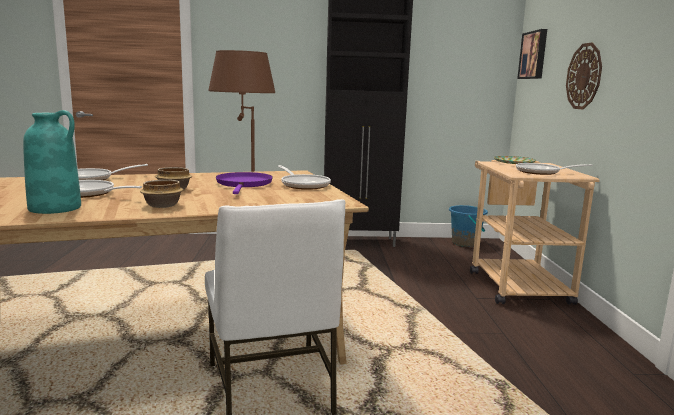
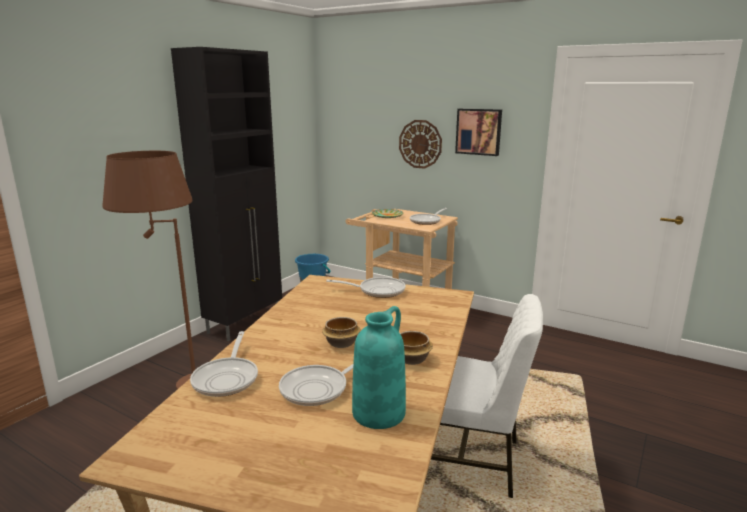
camera: 55 degrees left, 5 degrees up
(244, 184) = (349, 310): purple frying pan -> none
(534, 55) = (344, 120): picture -> picture (479, 131)

